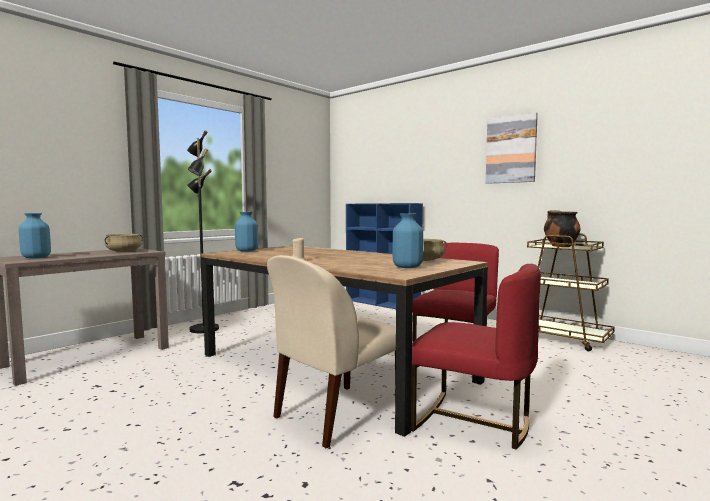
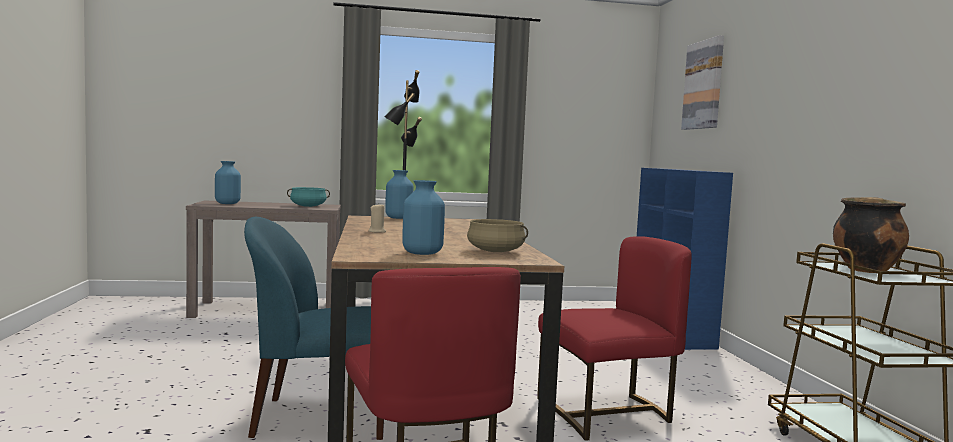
camera: 40 degrees right, 0 degrees up
(124, 251) = (308, 206): beige cooking pot -> turquoise cooking pot
(336, 415) = (320, 418): beige chair -> blue chair
(511, 149) = (850, 78): picture -> picture (704, 85)

